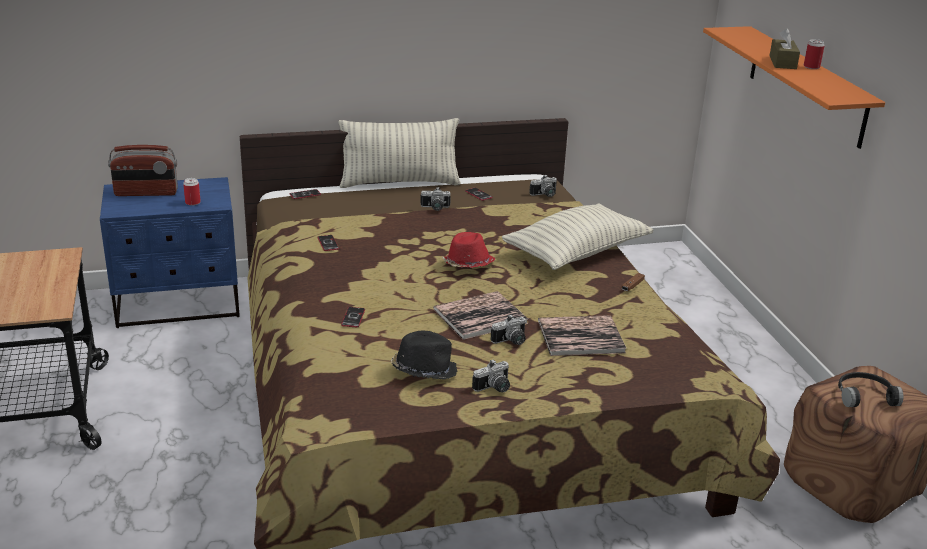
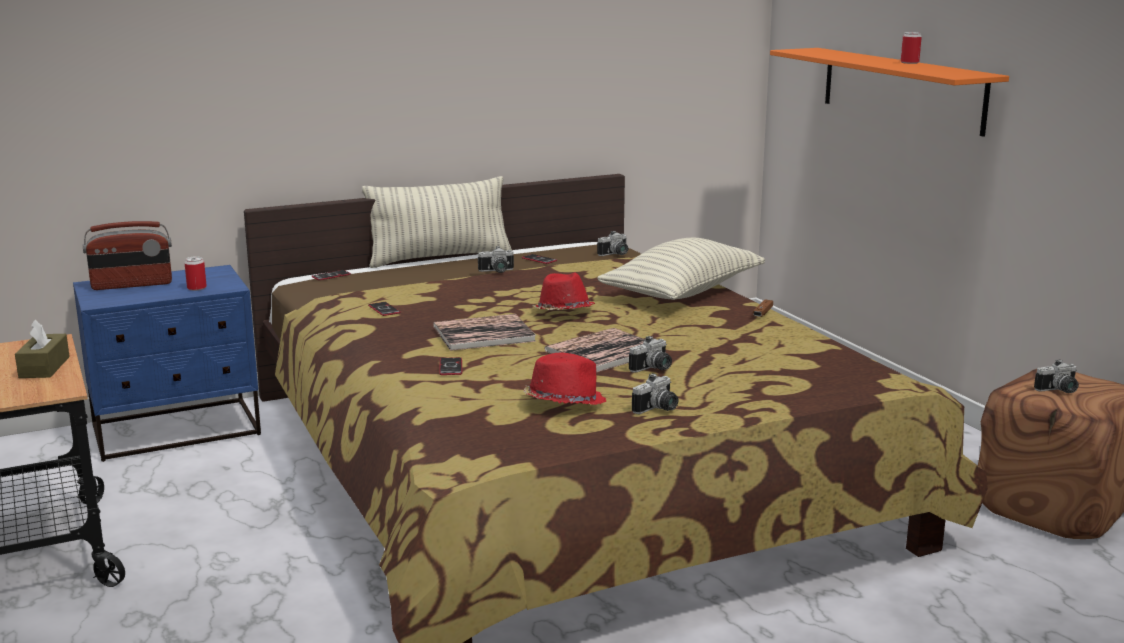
camera: 10 degrees left, 10 degrees down
(423, 370) = (563, 402): black hat -> red hat
(580, 336) = (731, 357): book -> book (483, 334)
(782, 62) = (877, 62): brown tissue box -> brown tissue box (44, 367)
(864, 396) = (1059, 391): black headphones -> camera

